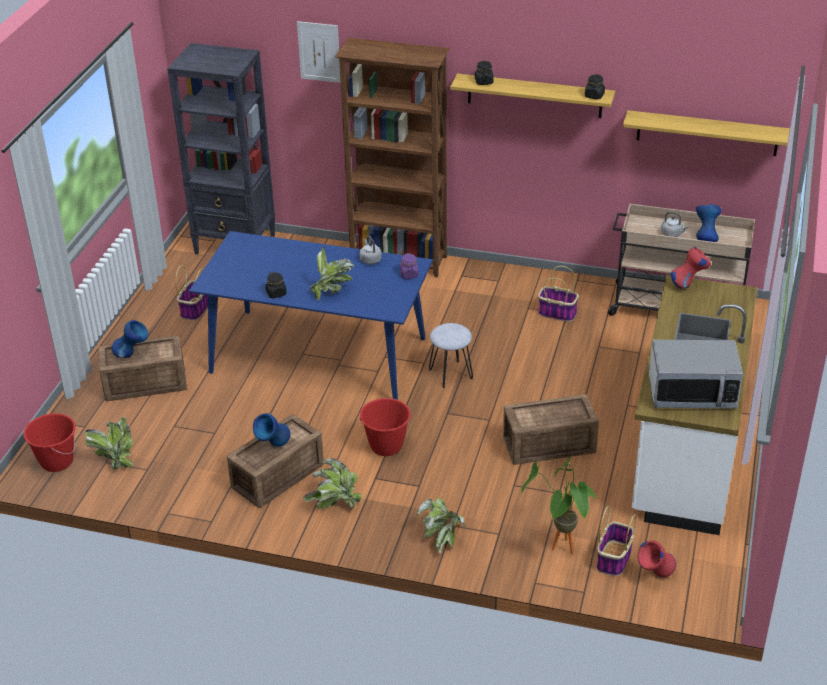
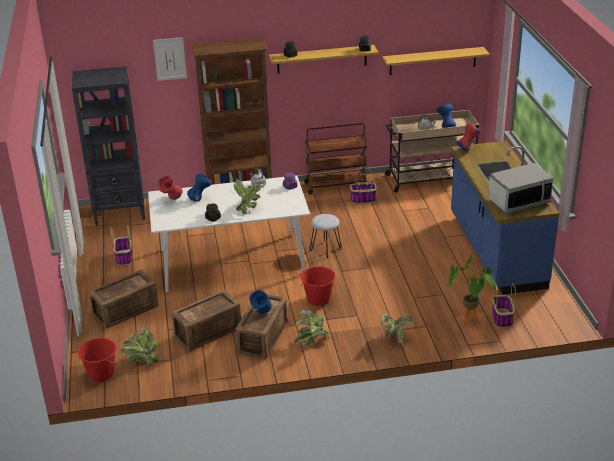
camera: 25 degrees left, 5 degrees down
(133, 355) = (118, 290): blue vase -> blue vase (200, 199)
(319, 355) = (232, 261): blue dining table -> white dining table
(536, 280) = (336, 185): none -> brown cart
(550, 446) = (417, 271): crate -> crate (209, 332)
(654, 576) = (531, 320): red vase -> red vase (171, 200)
(685, 450) = (495, 251): white counter -> blue counter

